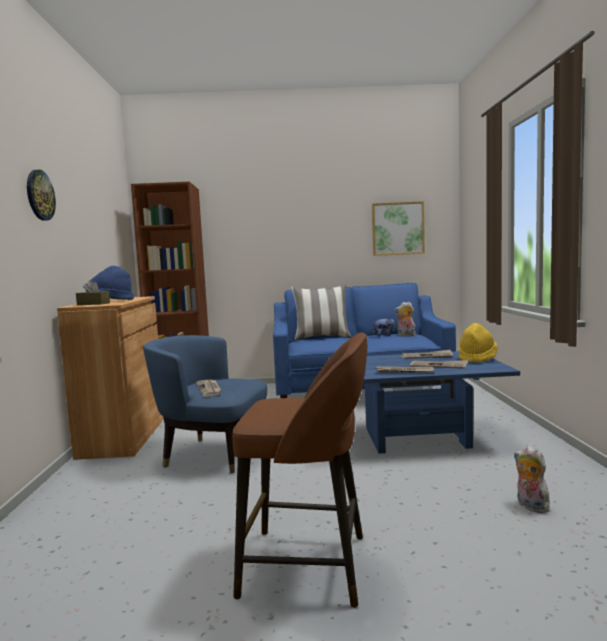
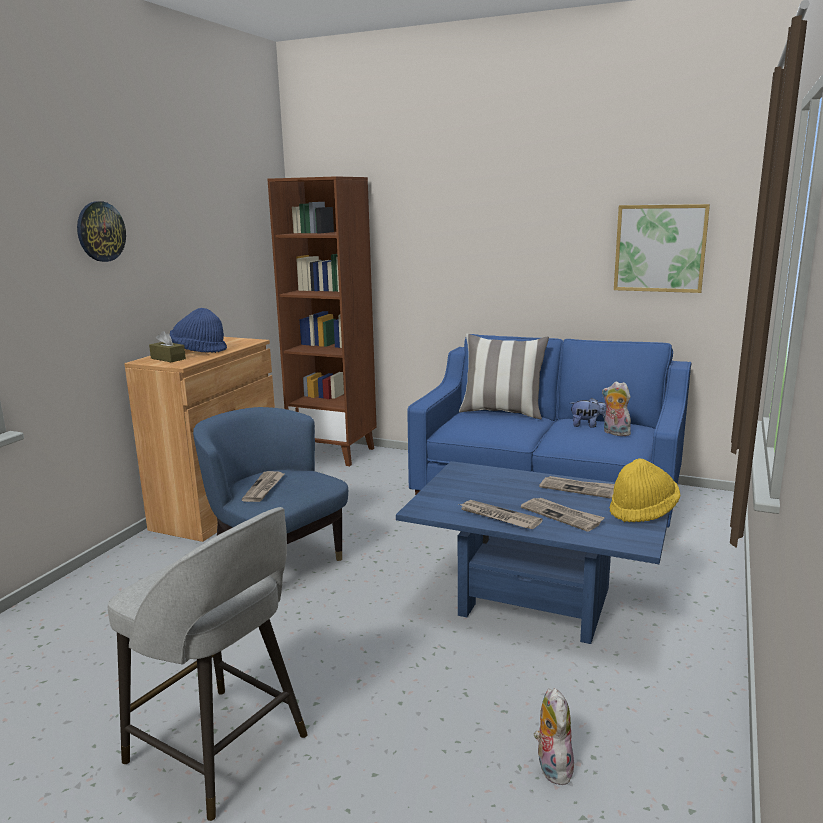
camera: 25 degrees right, 10 degrees up
(309, 566) = (221, 751): brown stool -> grey stool

